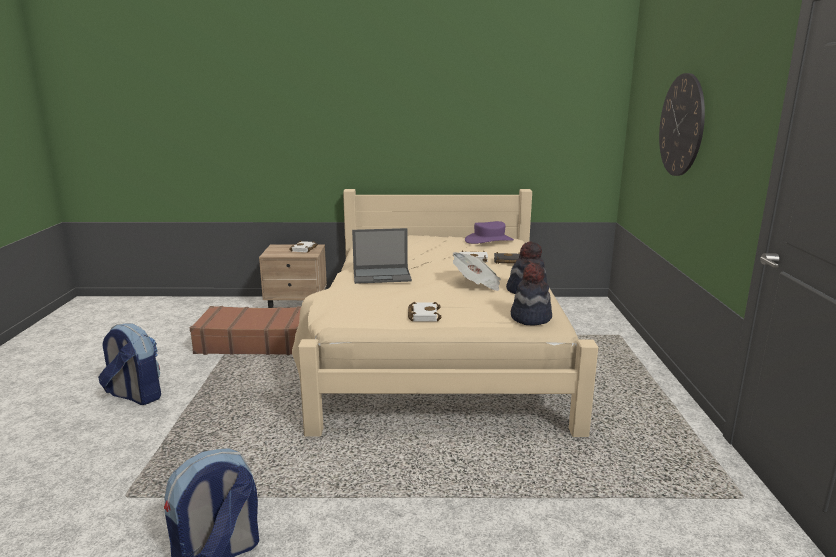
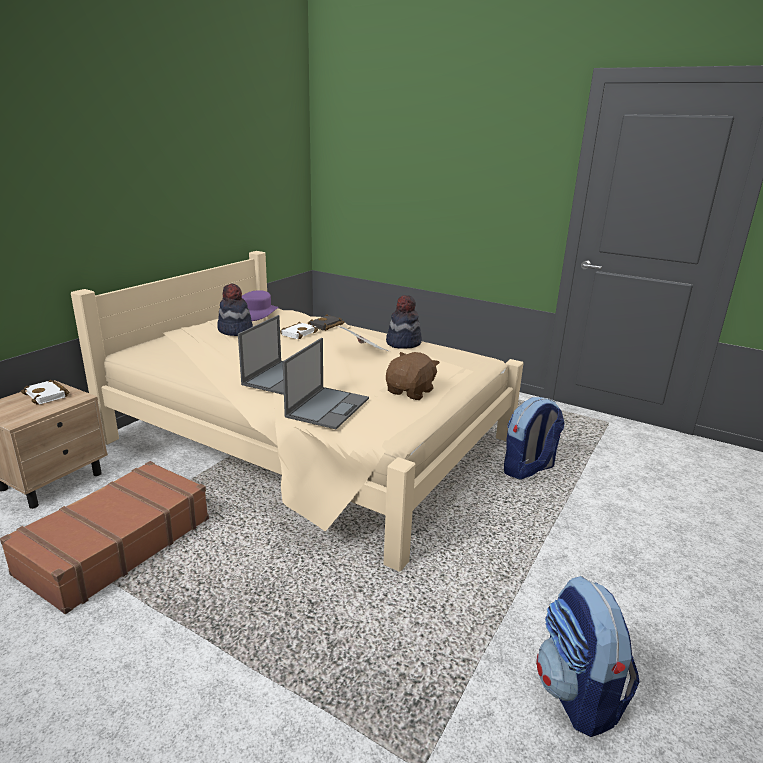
camera: 60 degrees left, 5 degrees up
(135, 396) = (128, 714): backpack -> backpack (528, 470)
(353, 298) = (328, 407): none -> laptop
(423, 315) = (411, 392): white book -> brown plush toy
(530, 318) = (463, 360): hat -> hat (235, 331)
(681, 125) = (428, 173): wall clock -> none

